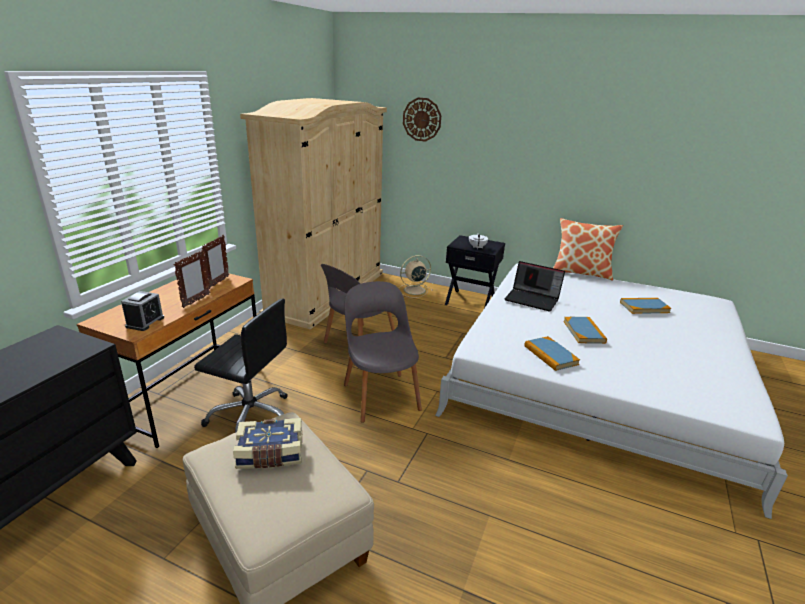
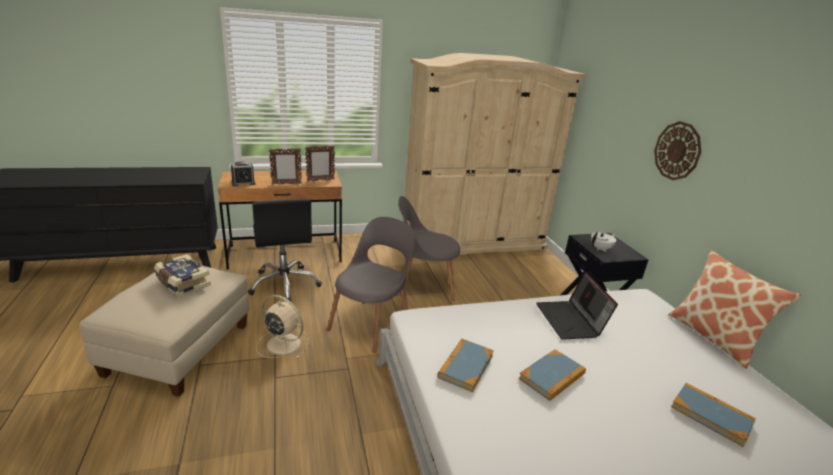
camera: 50 degrees right, 0 degrees up
(413, 290) = (548, 274): beige fan -> beige fan (282, 343)
(422, 119) = (611, 91): wall clock -> wall clock (677, 151)

